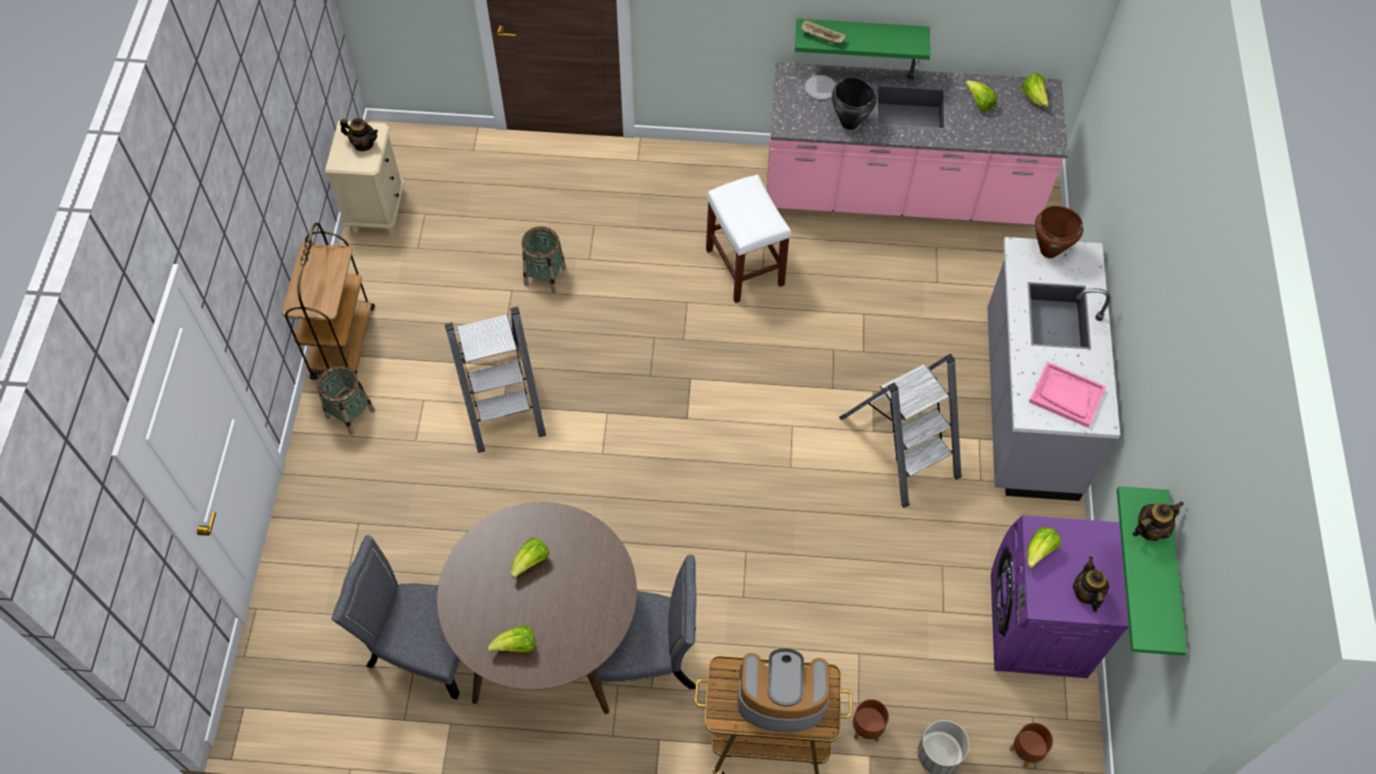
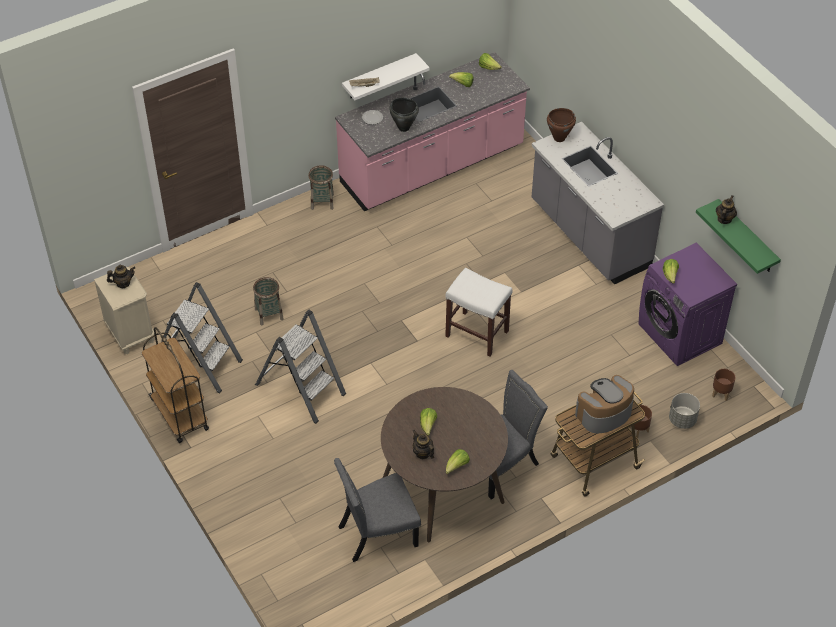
camera: 35 degrees left, 10 degrees down
(350, 413) = (220, 447): basket -> basket (322, 201)
(745, 268) = (381, 248): white stool -> white stool (478, 334)
(860, 36) = (379, 77): green shelf -> white shelf
(898, 445) = (540, 290): grey step ladder -> grey step ladder (196, 362)
(1066, 395) = (624, 200): pink tray -> none
(1086, 593) = (706, 281): teapot -> teapot (423, 453)

